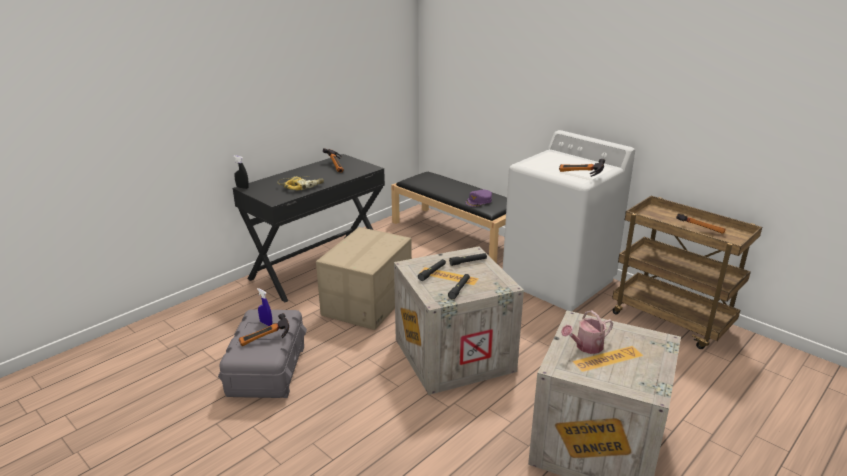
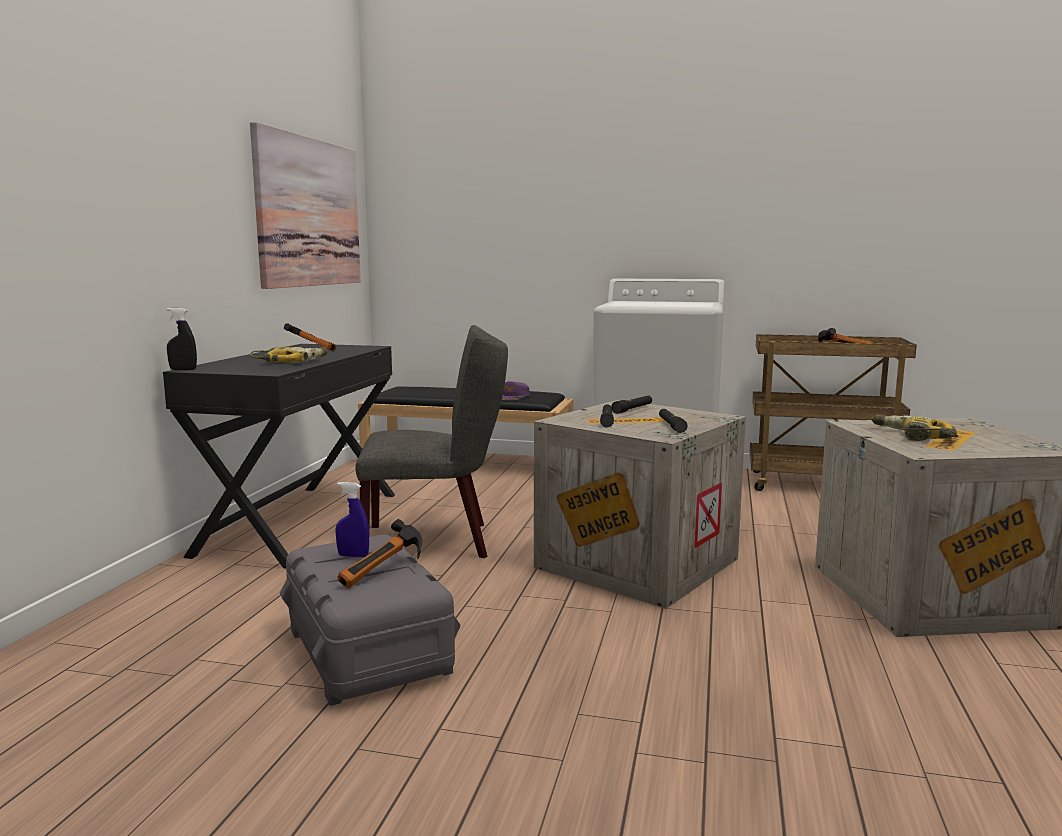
camera: 30 degrees left, 15 degrees down
(357, 67) = (309, 212): none -> picture
(368, 302) = (436, 541): cardboard box -> grey chair
(579, 175) = (693, 305): hammer -> none
(586, 347) = (911, 436): watering can -> power drill

